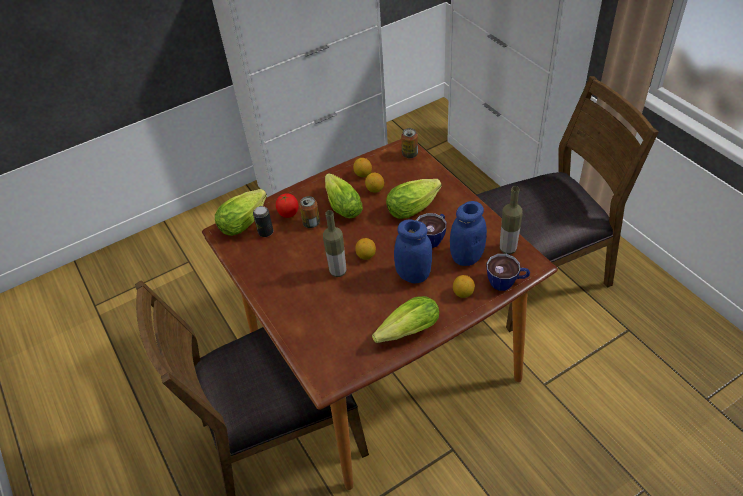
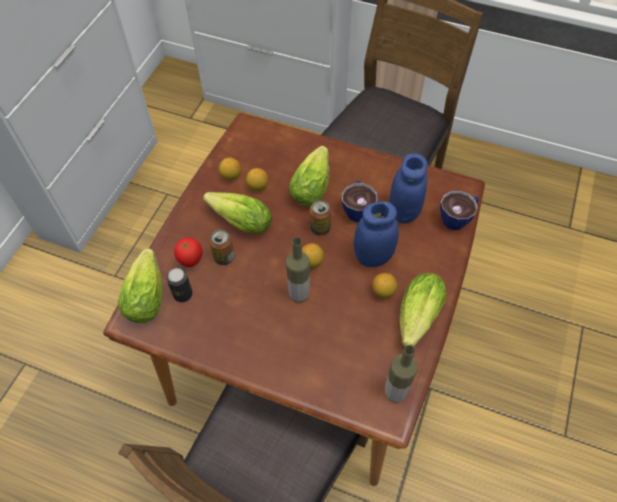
camera: 40 degrees left, 10 degrees up
(409, 154) = (259, 132): can -> can (320, 228)
(463, 293) = (431, 250): lemon -> lemon (383, 291)
(507, 249) = (431, 184): bottle -> bottle (395, 393)

